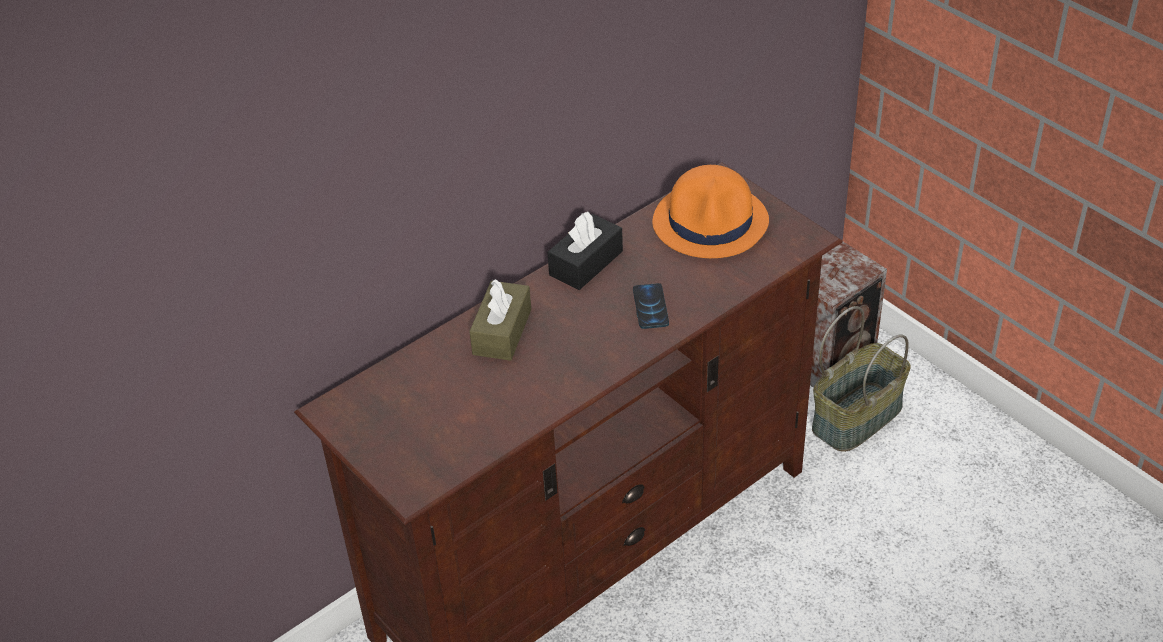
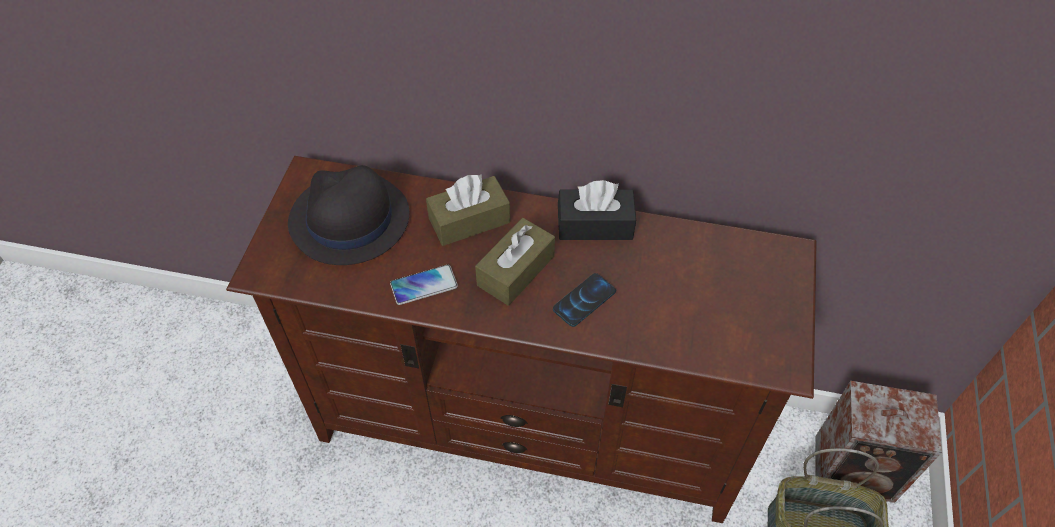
camera: 50 degrees right, 10 degrees up
(417, 406) = (349, 220): none -> black hat
(539, 391) = (424, 285): none -> phone
(582, 330) = (515, 270): none -> brown tissue box
(711, 222) = (730, 280): orange hat -> none

